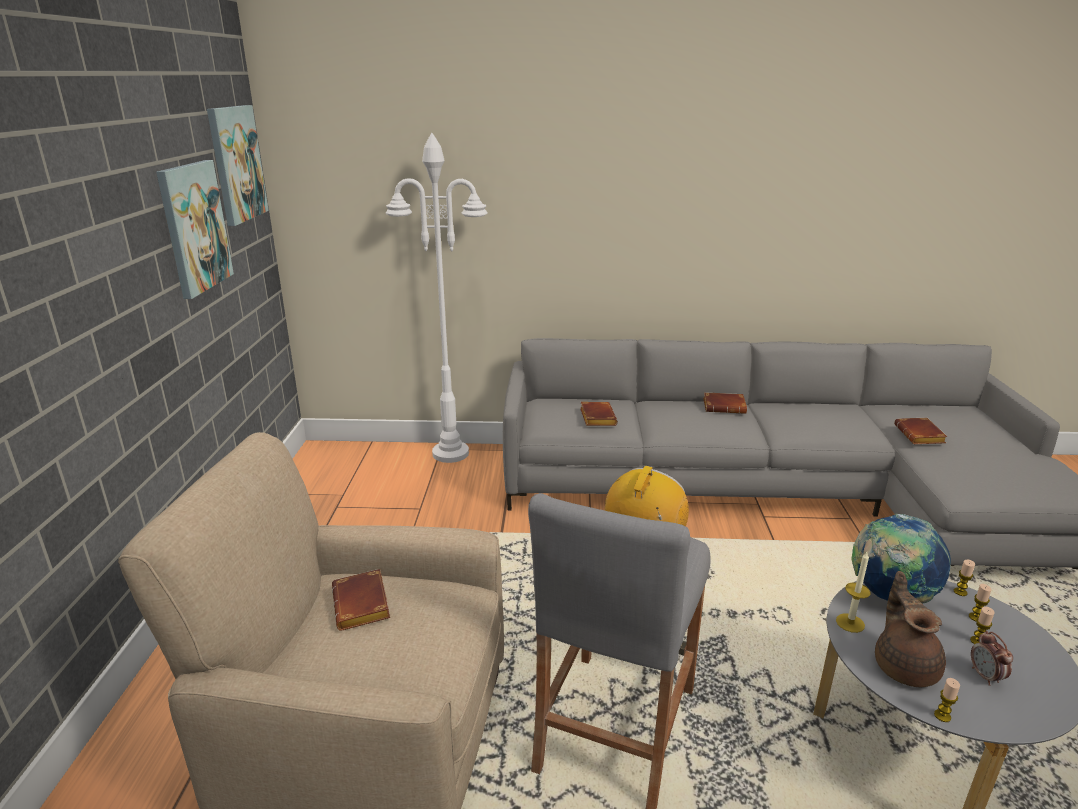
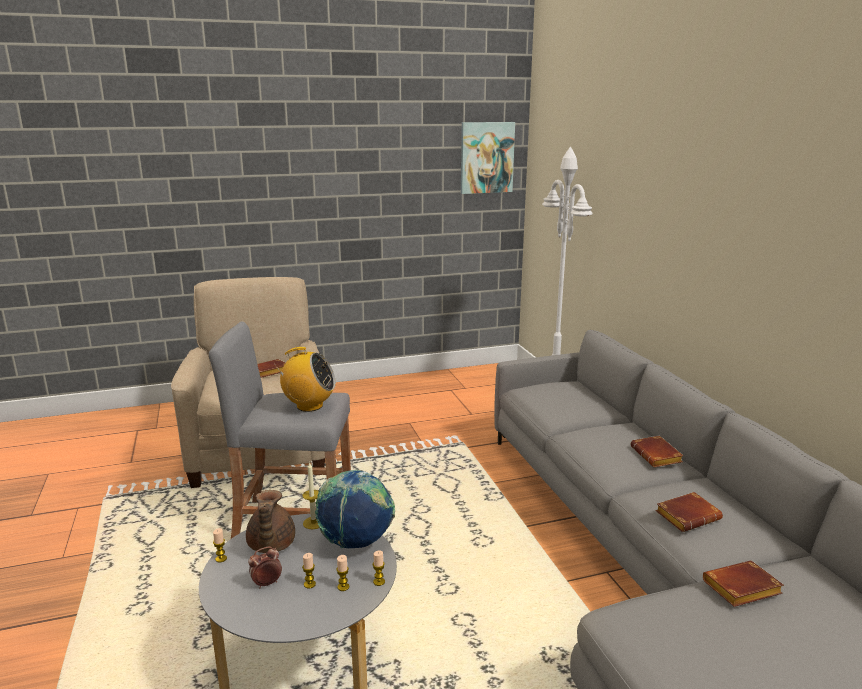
camera: 70 degrees right, 5 degrees down
(194, 227) = (421, 188): picture -> none
(596, 417) = (561, 403): brown book -> brown book (687, 515)
(904, 666) = (270, 545): brown teapot -> brown teapot turned 105 degrees clockwise

